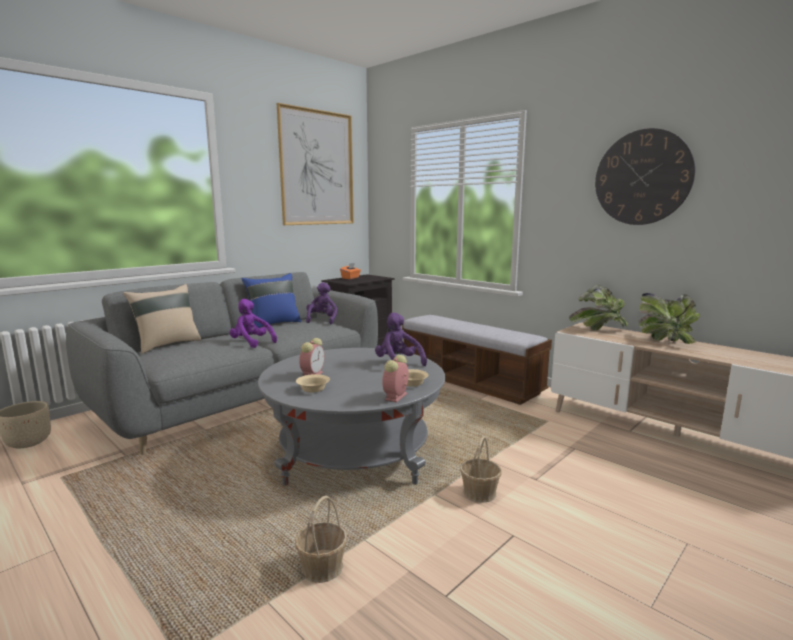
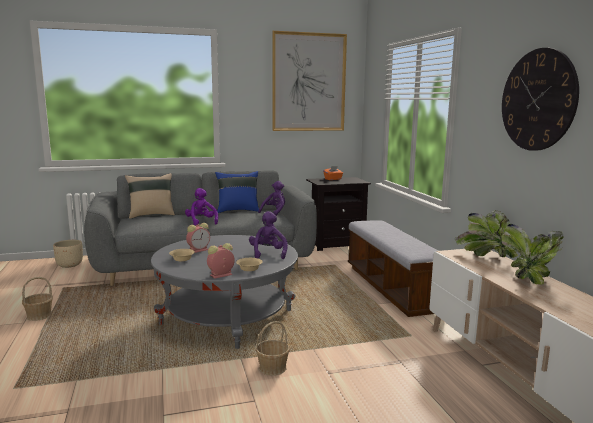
camera: 30 degrees right, 0 degrees up
(321, 567) = (121, 374): basket -> basket (39, 315)

